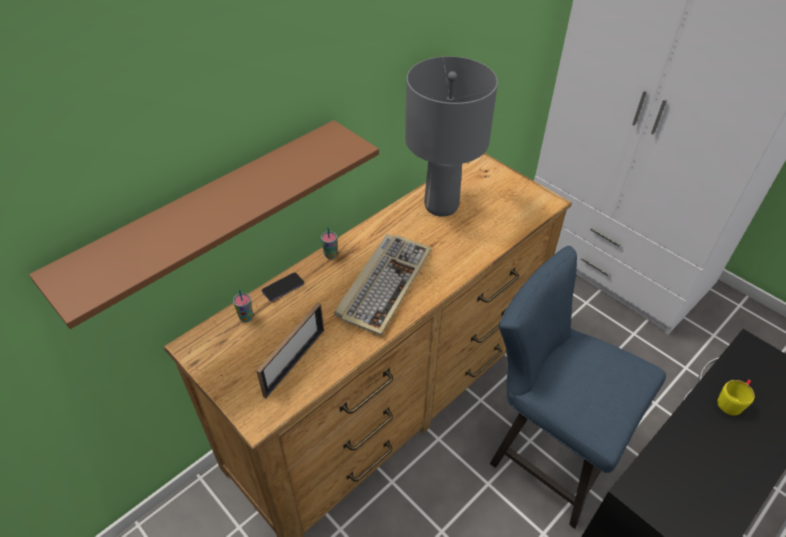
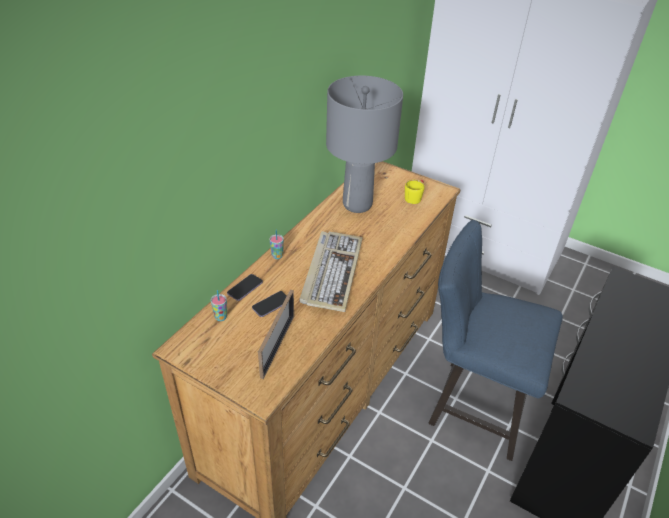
camera: 15 degrees left, 5 degrees down
(209, 215) = (186, 225): brown shelf -> none
(304, 312) = (271, 305): none -> phone
(732, 401) = (622, 319): yellow mug -> yellow mug (414, 197)

